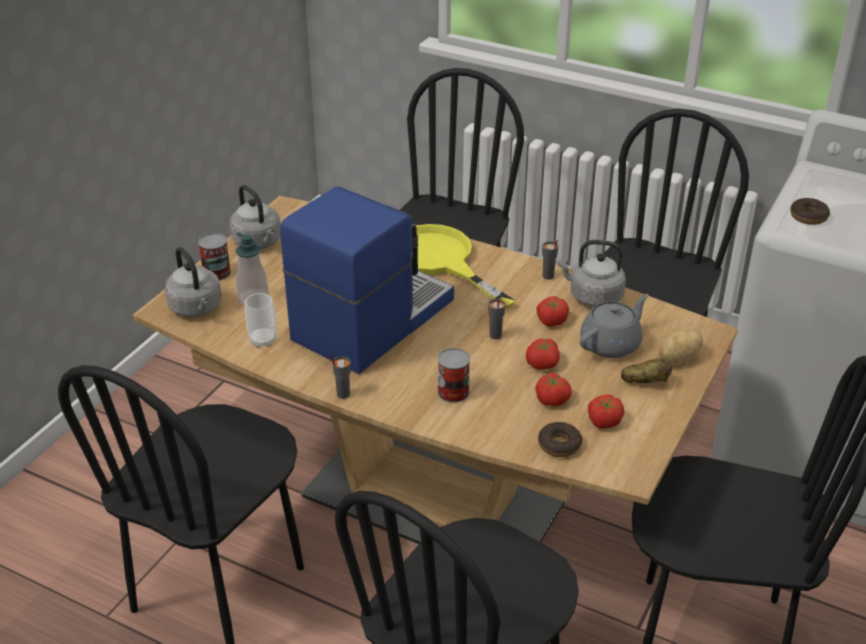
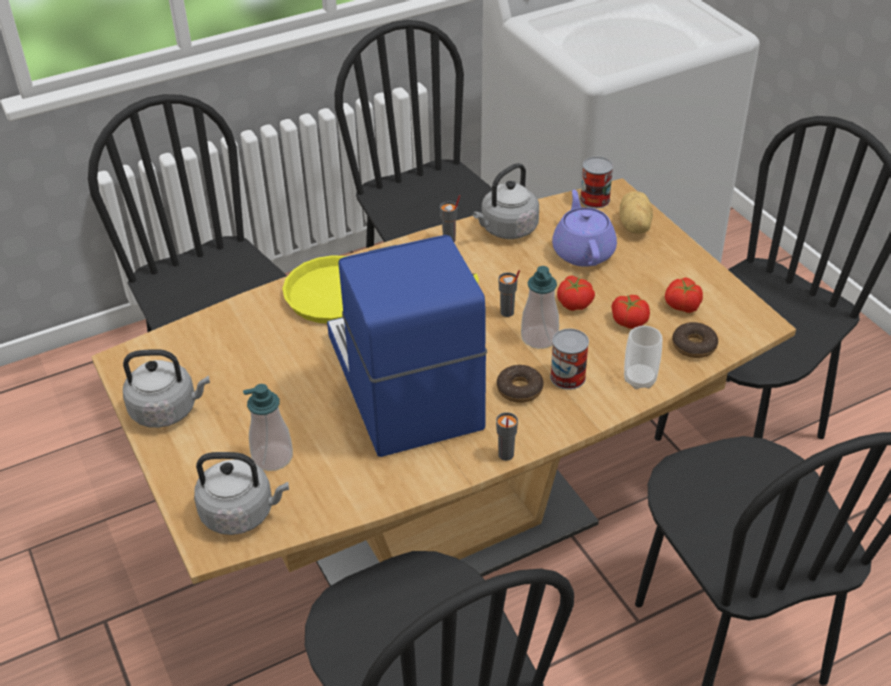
camera: 55 degrees left, 5 degrees up
(216, 273) = (188, 469): can -> can (595, 199)
(263, 341) = (358, 480): cup -> cup (639, 379)
(483, 362) = (539, 338): none -> soap dispenser
(551, 320) = (517, 269): tomato -> none
(611, 344) = (583, 251): grey teapot -> purple teapot
(645, 382) = (650, 258): potato -> none
(808, 216) = (593, 55): donut -> donut (519, 389)

